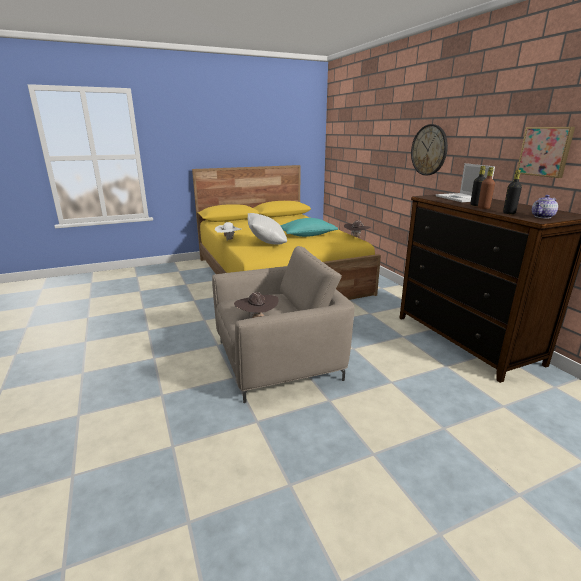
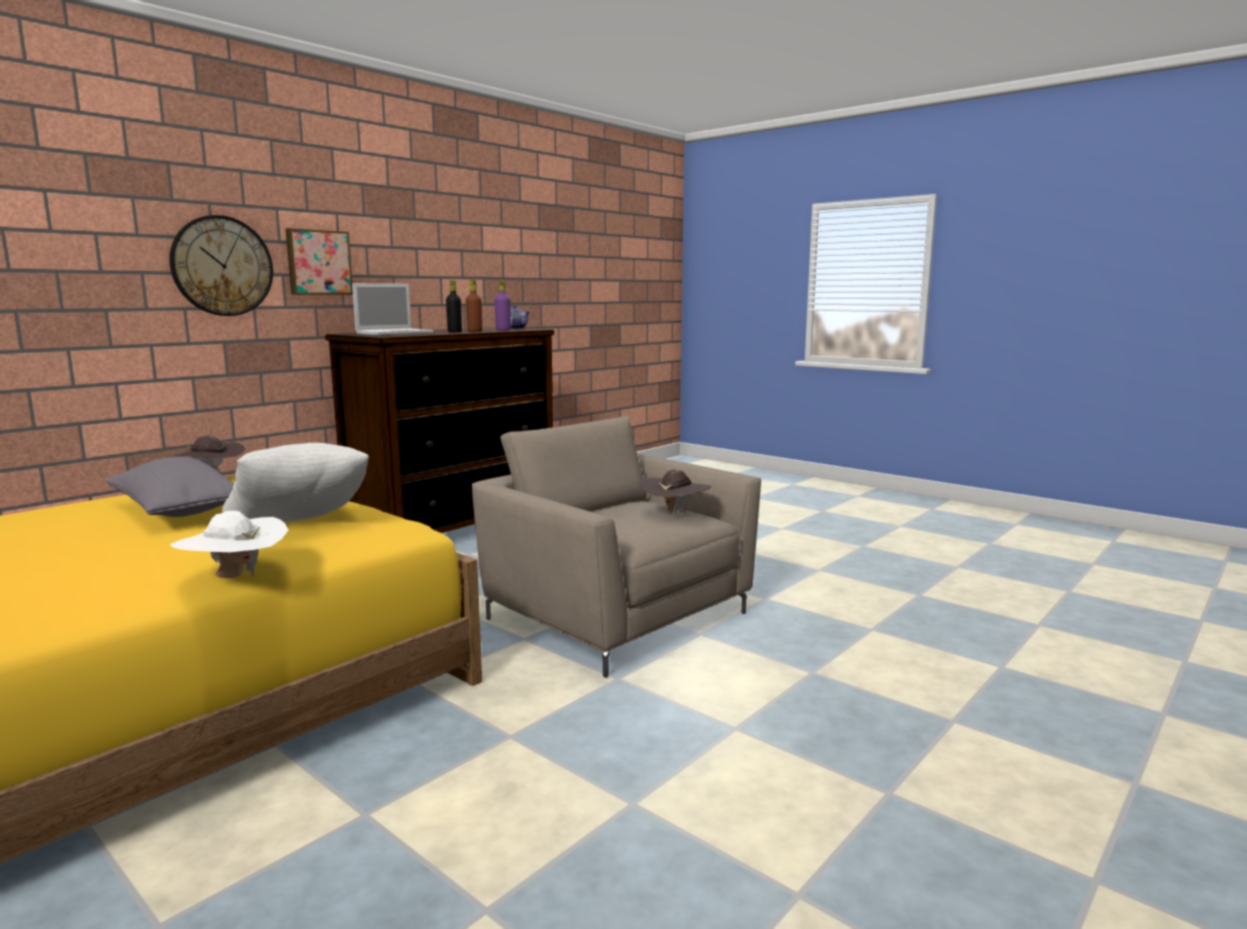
camera: 115 degrees left, 10 degrees down
(307, 235) = (177, 512): turquoise pillow -> grey pillow
(509, 213) = (503, 330): black bottle -> purple bottle
(545, 151) = (427, 264): picture -> picture (318, 262)

